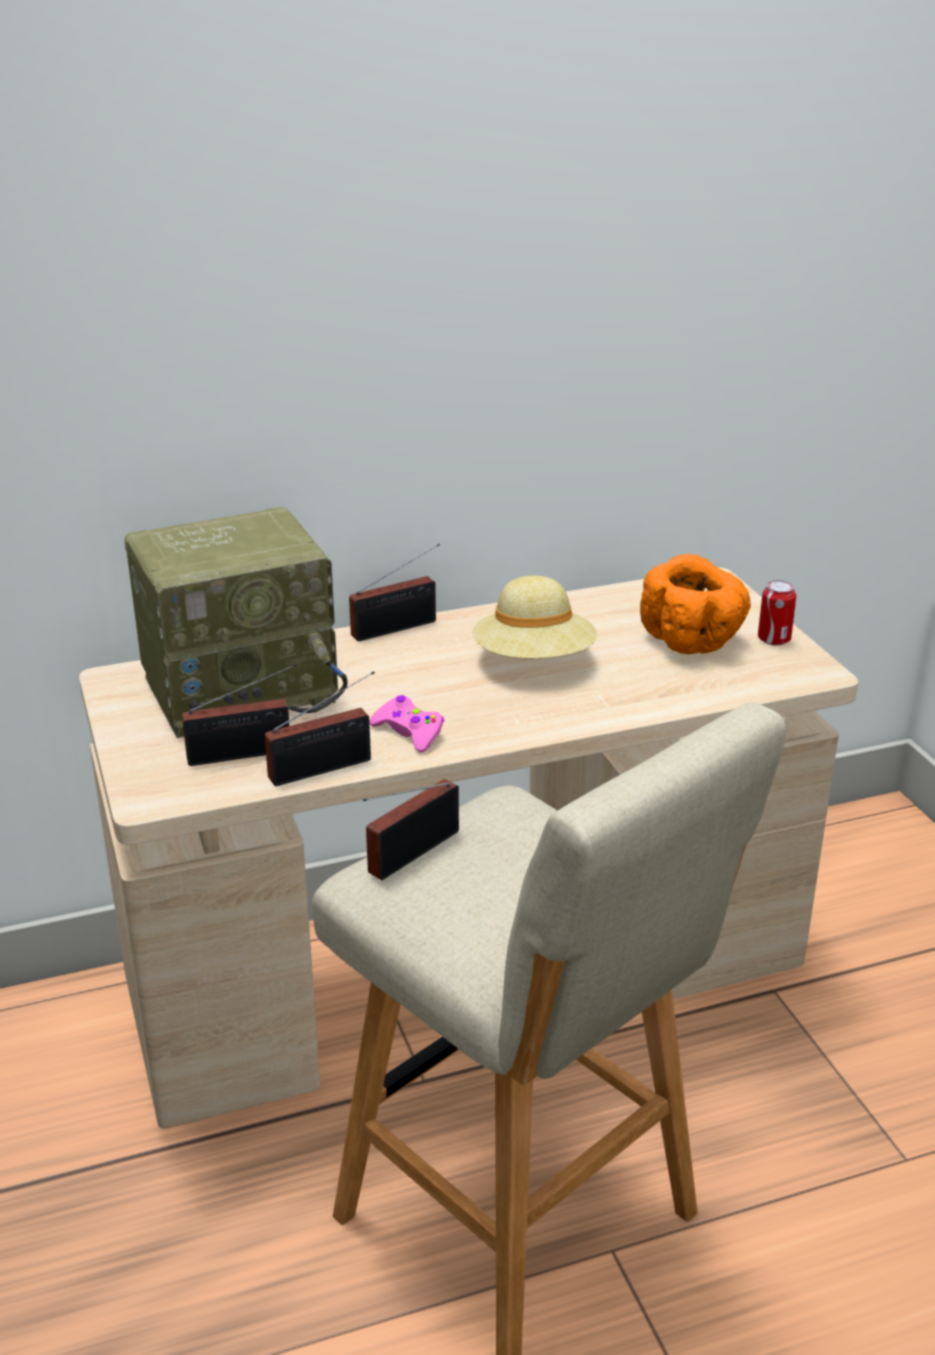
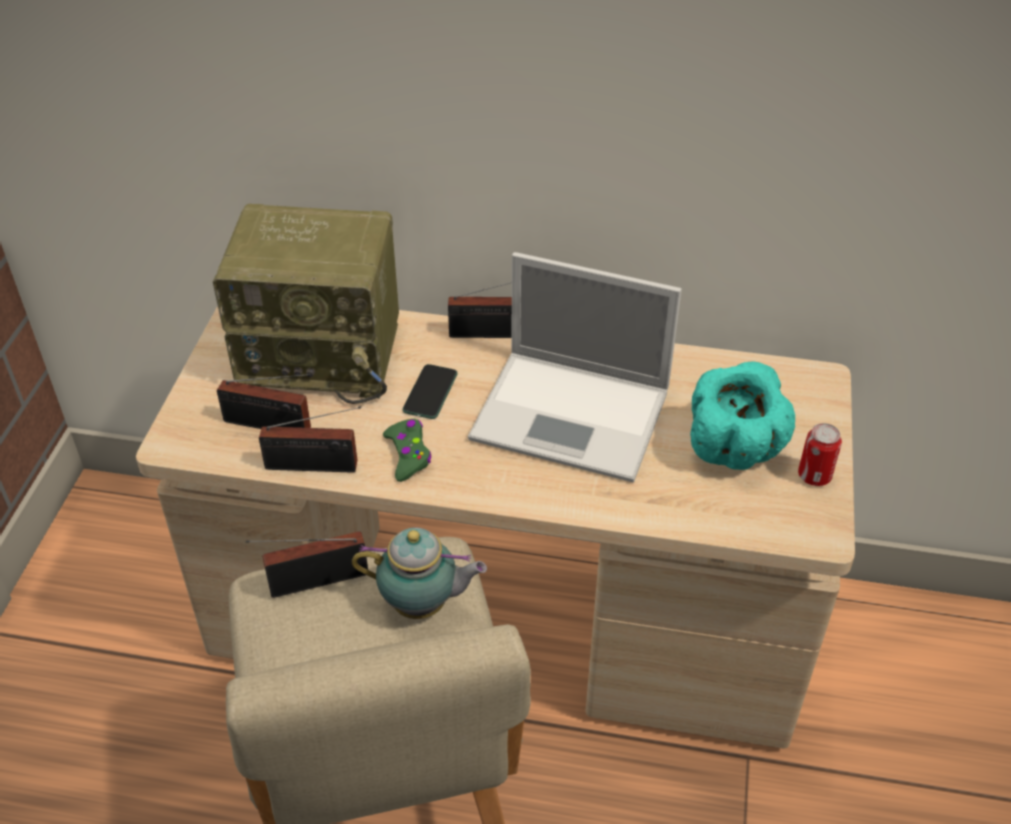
camera: 30 degrees right, 15 degrees up
(382, 684) = (430, 393): none -> phone
(409, 732) = (408, 454): pink game controller -> green game controller
(534, 660) = (574, 415): beige hat -> laptop
(535, 834) = (423, 605): none -> teapot
(692, 640) = (735, 446): orange bowl -> turquoise bowl

